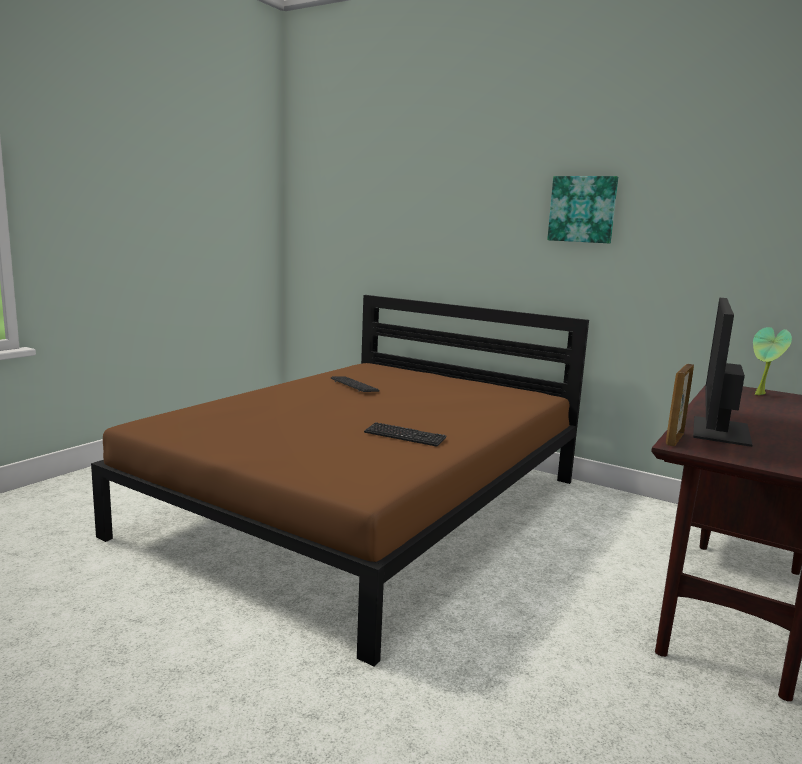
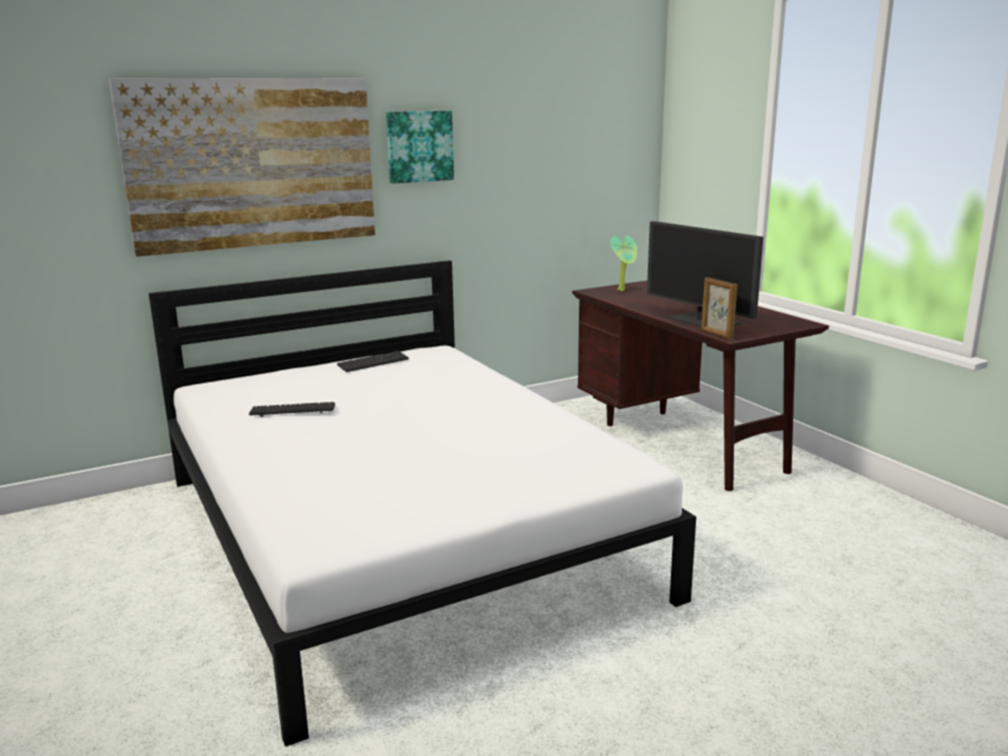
camera: 60 degrees left, 5 degrees up
(367, 506) = (399, 534): brown bed -> white bed
(404, 436) = (504, 424): keyboard -> keyboard (373, 363)
(446, 214) = (253, 163): none -> picture

